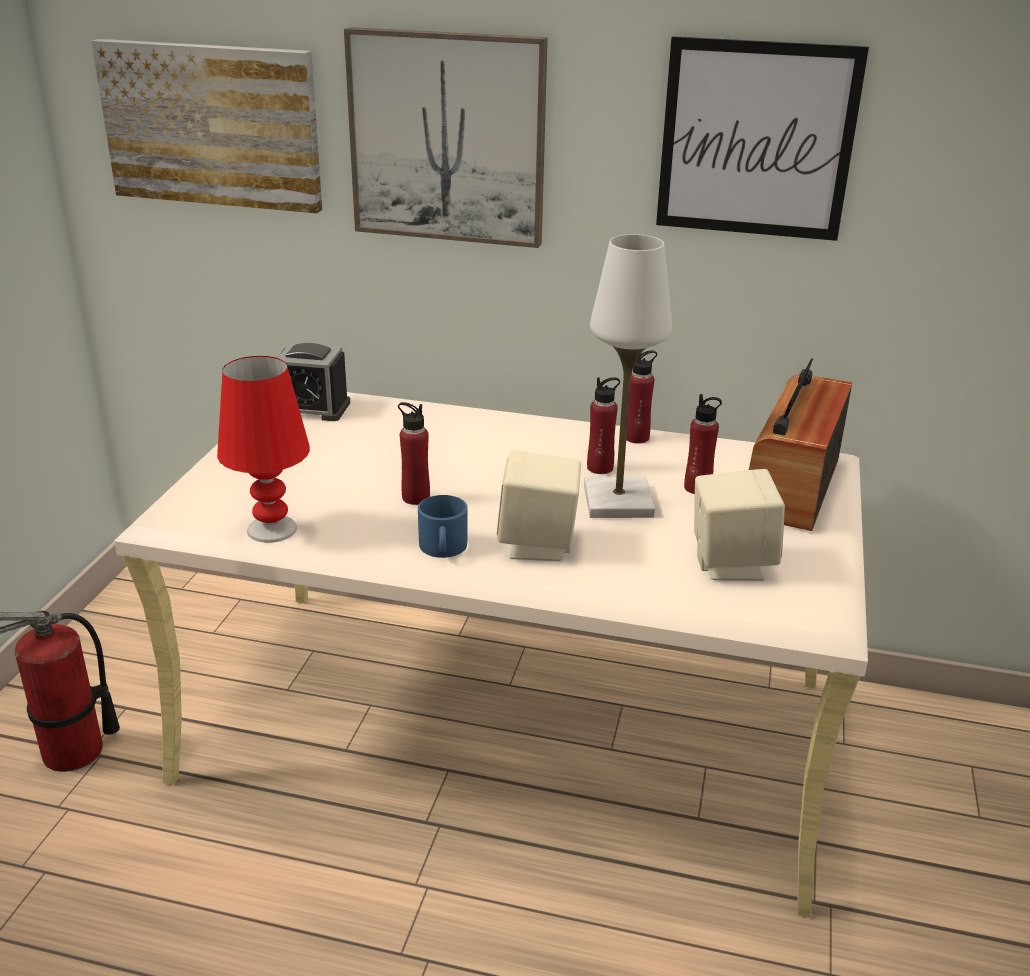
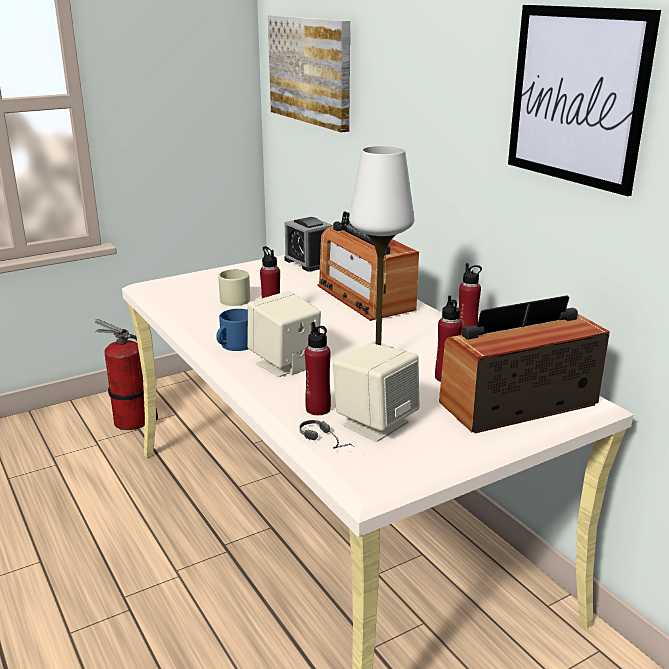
camera: 45 degrees right, 5 degrees down
(271, 529) = (179, 305): red table lamp -> none
(324, 490) = (236, 298): none -> beige mug
(448, 138) = (405, 84): picture -> none
(462, 430) = (365, 297): none -> radio
(600, 468) = (405, 343): red bottle -> red bottle (318, 409)
(734, 602) = (331, 443): none -> headphones

